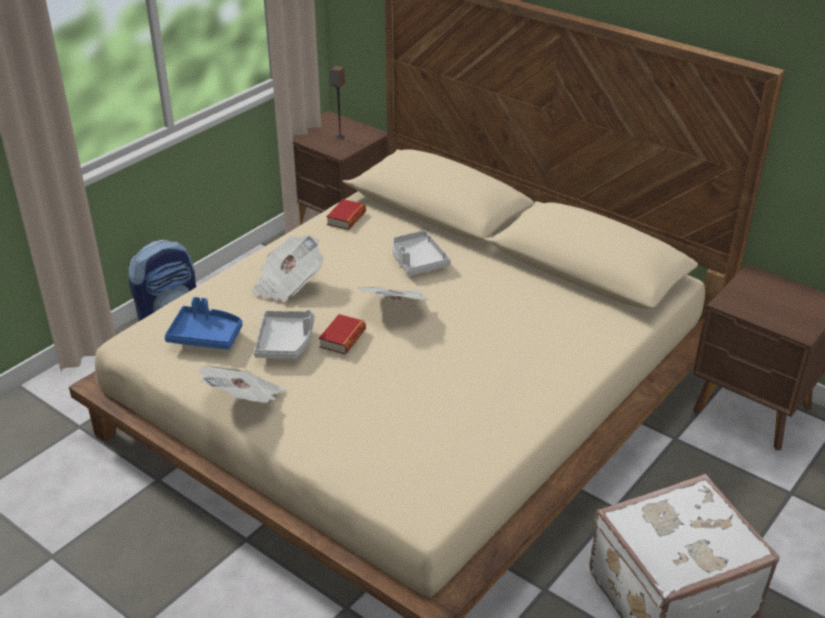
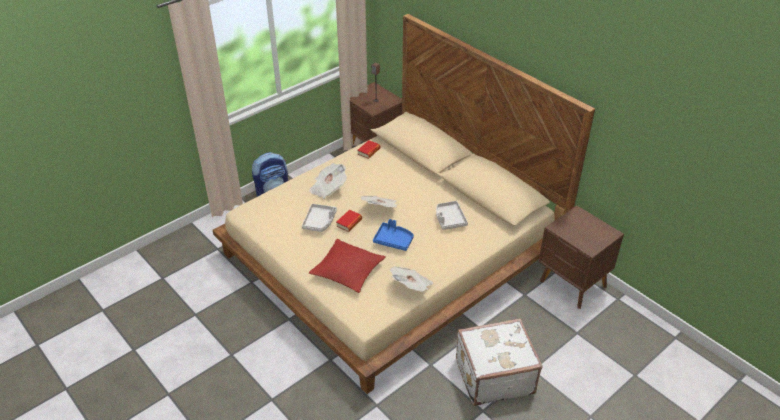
camera: 10 degrees right, 5 degrees up
(206, 336) = (280, 213): blue tray -> blue tray (393, 240)
(245, 400) = (293, 251): newspaper -> newspaper (412, 286)
(362, 424) = (348, 271): none -> red pillow
(417, 261) = (400, 181): grey tray -> grey tray (449, 219)

